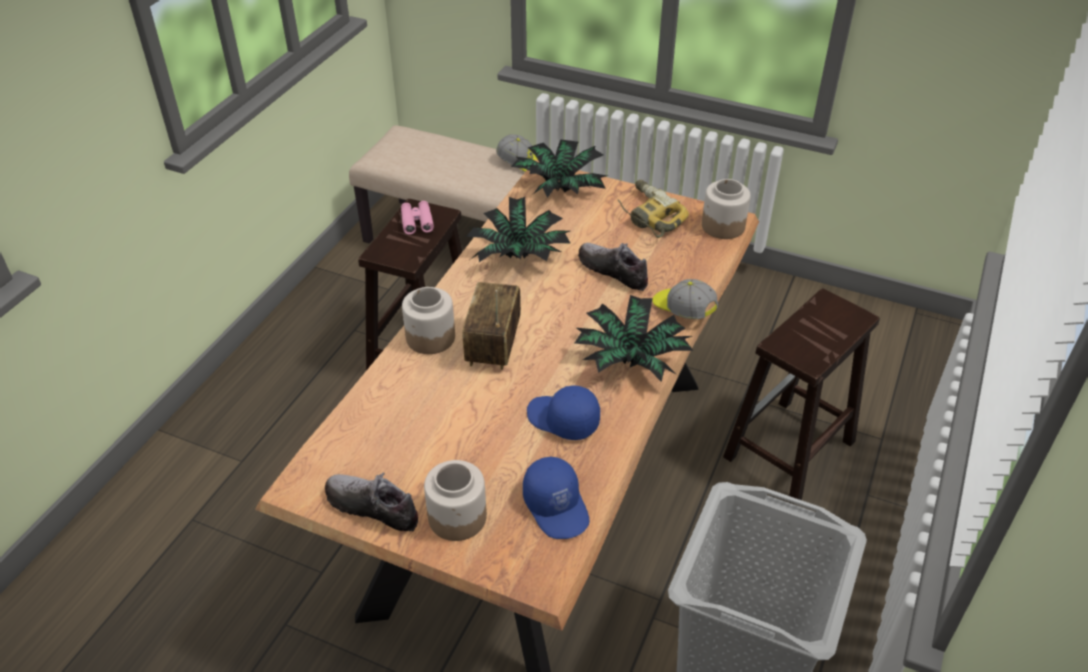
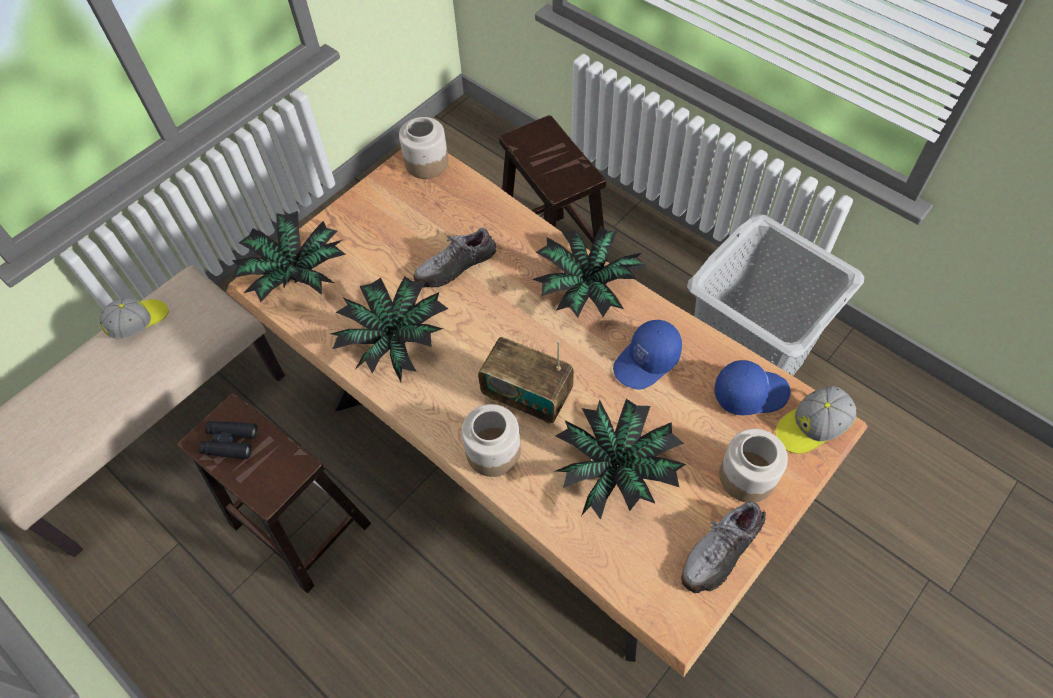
camera: 70 degrees left, 15 degrees up
(417, 221) = (230, 442): pink binoculars -> black binoculars
(436, 420) = (617, 470): none -> potted plant
(648, 216) = (382, 214): power drill -> none
(683, 310) = (532, 229): cap -> cap (811, 427)

